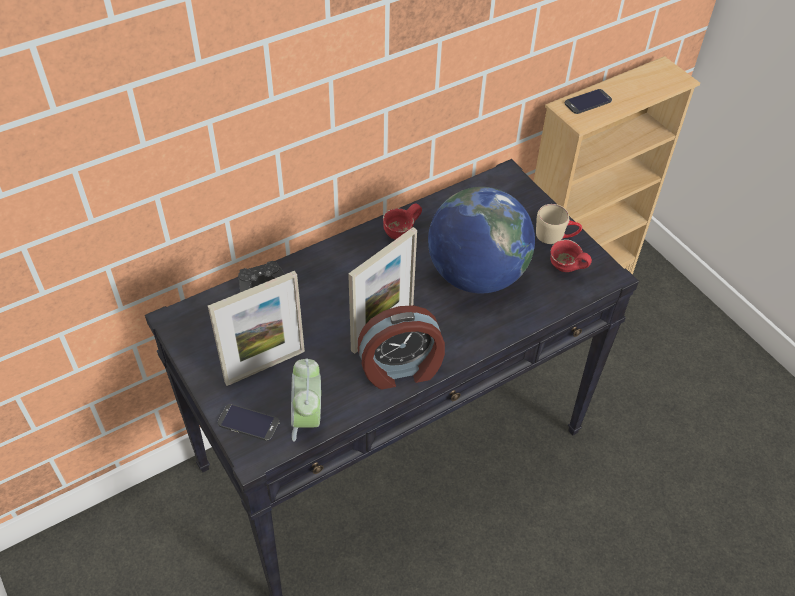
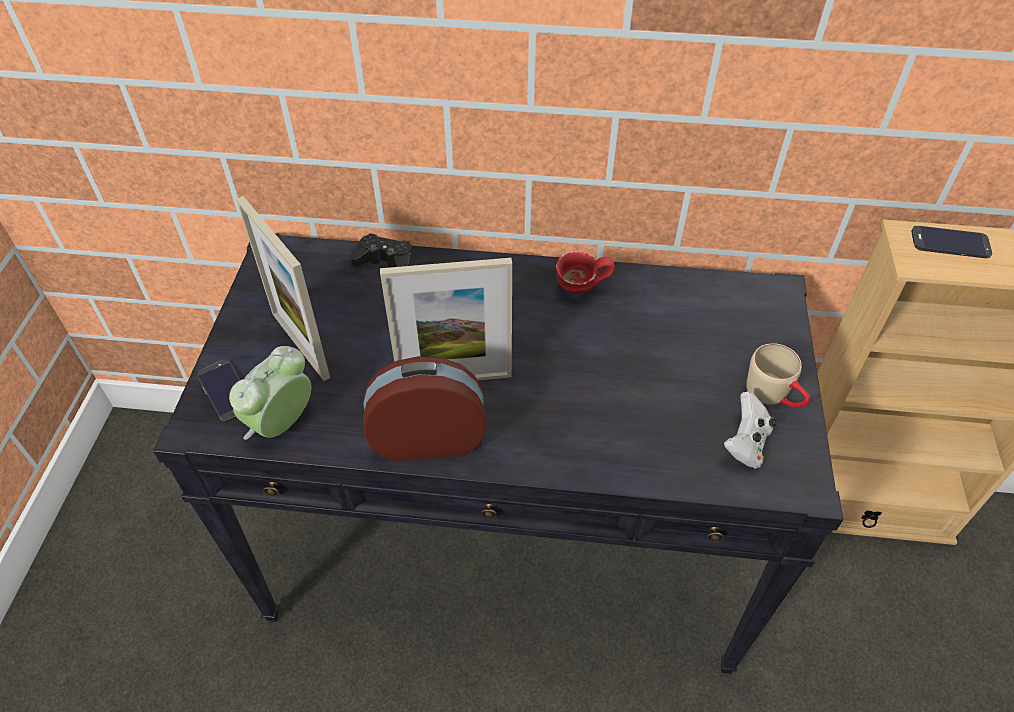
camera: 40 degrees right, 0 degrees up
(265, 366) = (300, 345): picture frame -> picture frame turned 45 degrees clockwise
(401, 370) = (428, 436): alarm clock -> alarm clock turned 150 degrees clockwise
(476, 275) = (623, 383): globe -> none
(565, 270) = (745, 444): red mug -> white game controller

